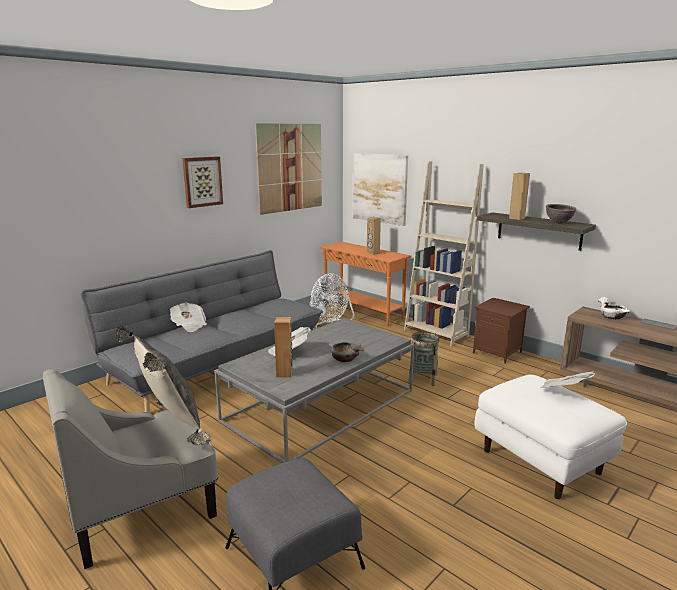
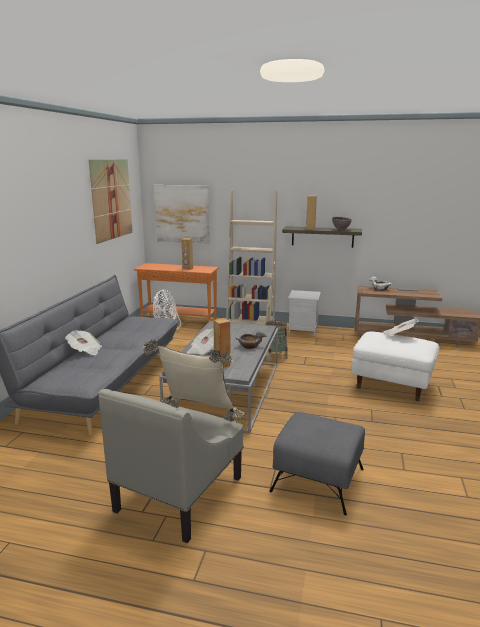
camera: 30 degrees left, 0 degrees up
(202, 181) = (58, 215): picture -> none
(498, 352) = (304, 329): brown nightstand -> grey nightstand

